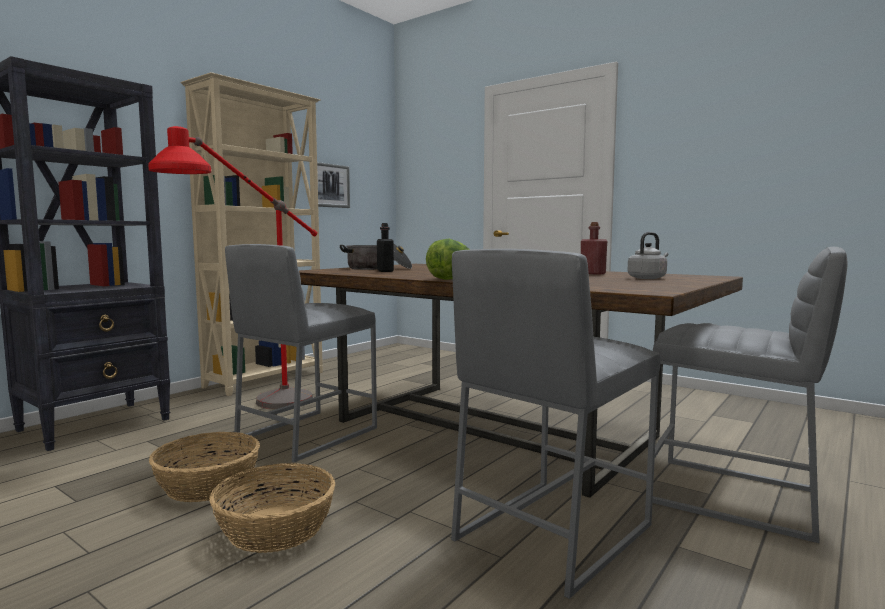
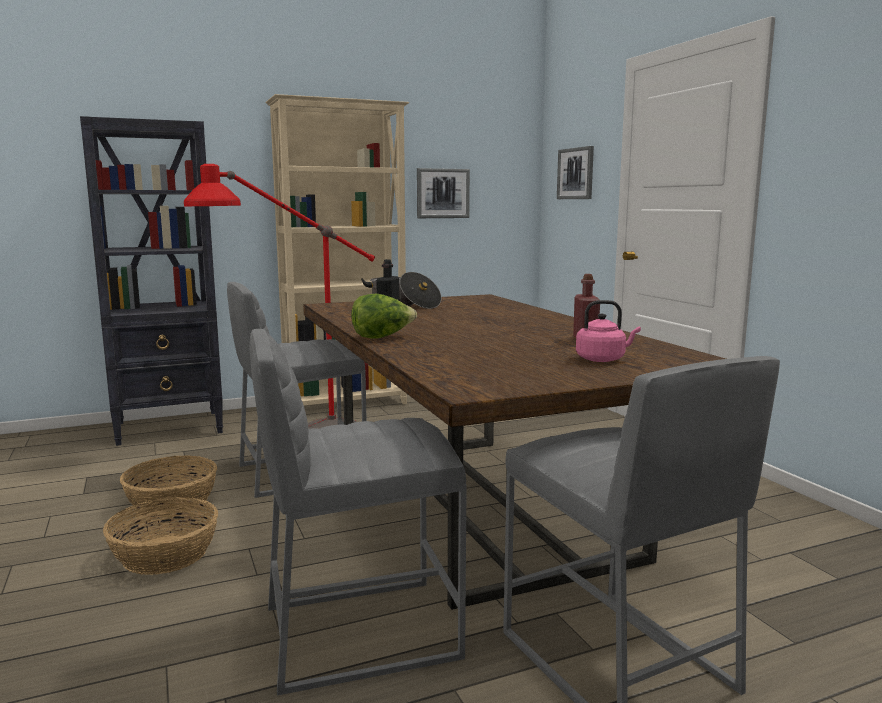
camera: 30 degrees right, 5 degrees up
(435, 174) = (576, 173): none -> picture
(648, 278) = (603, 359): grey kettle -> pink kettle

